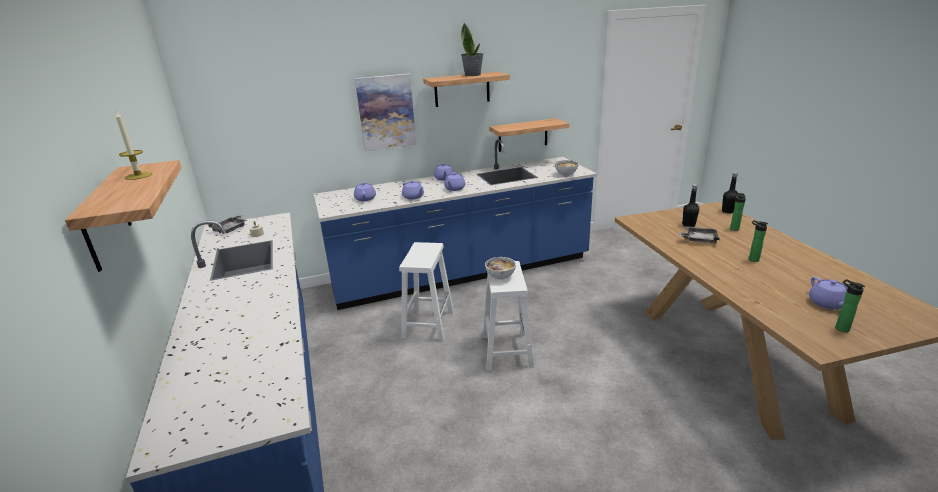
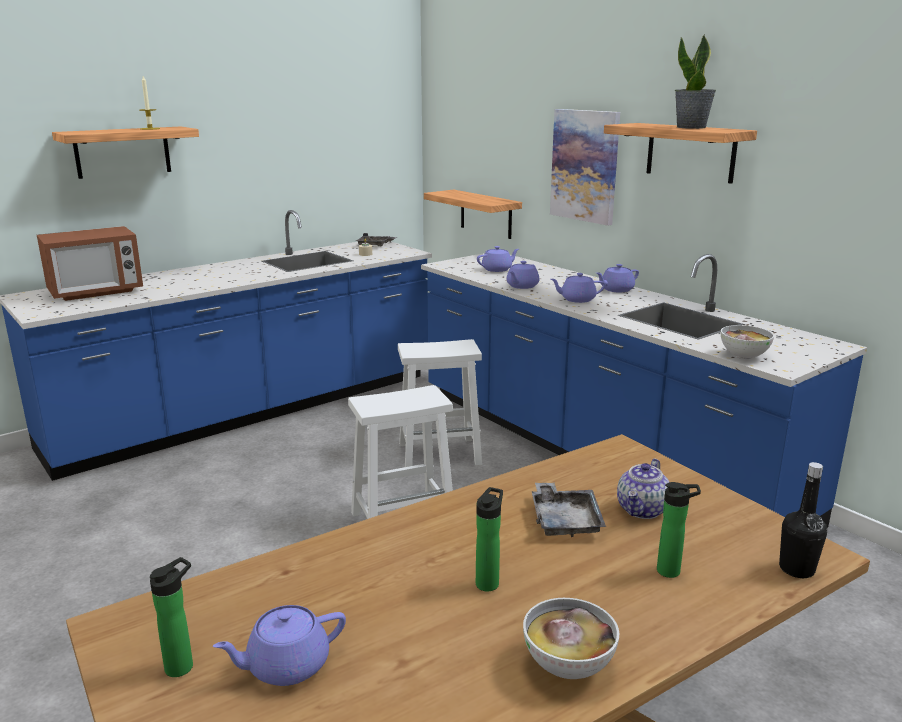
camera: 70 degrees right, 5 degrees down
(217, 380) = (95, 292): none -> microwave
(501, 277) = (394, 398): bowl -> bowl (569, 666)
(523, 135) = (787, 268): shelf -> shelf (486, 214)
(688, 225) = (642, 510): black bottle -> teapot

